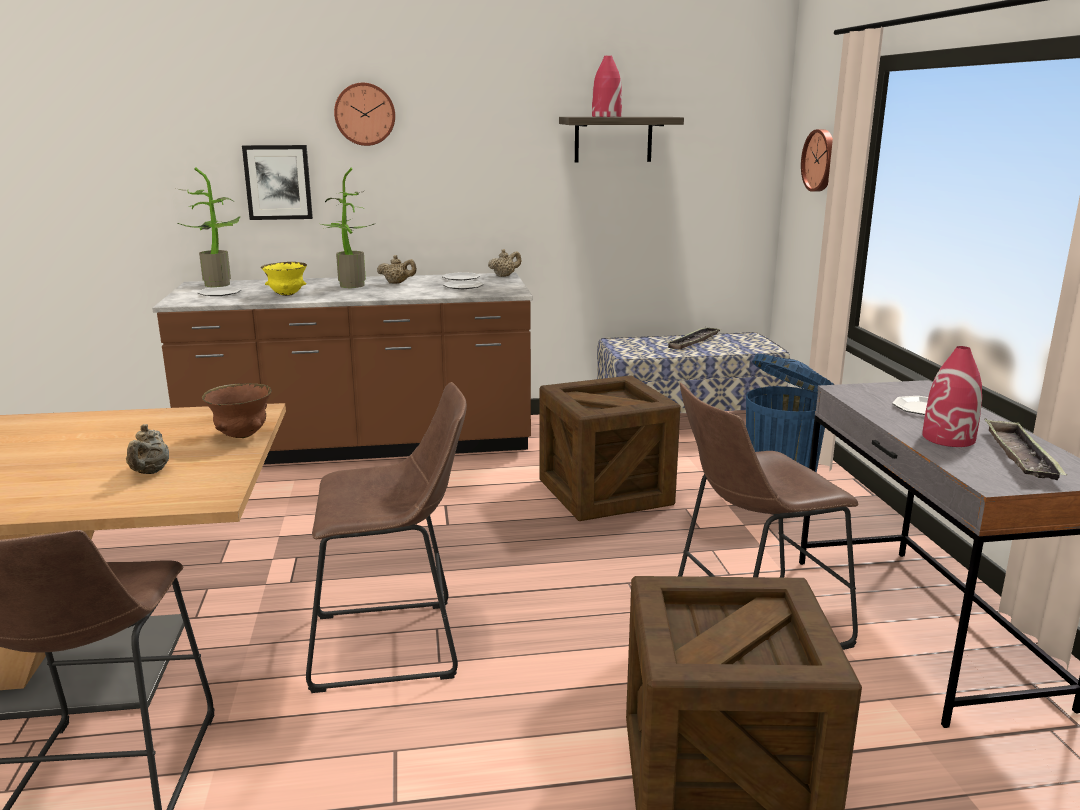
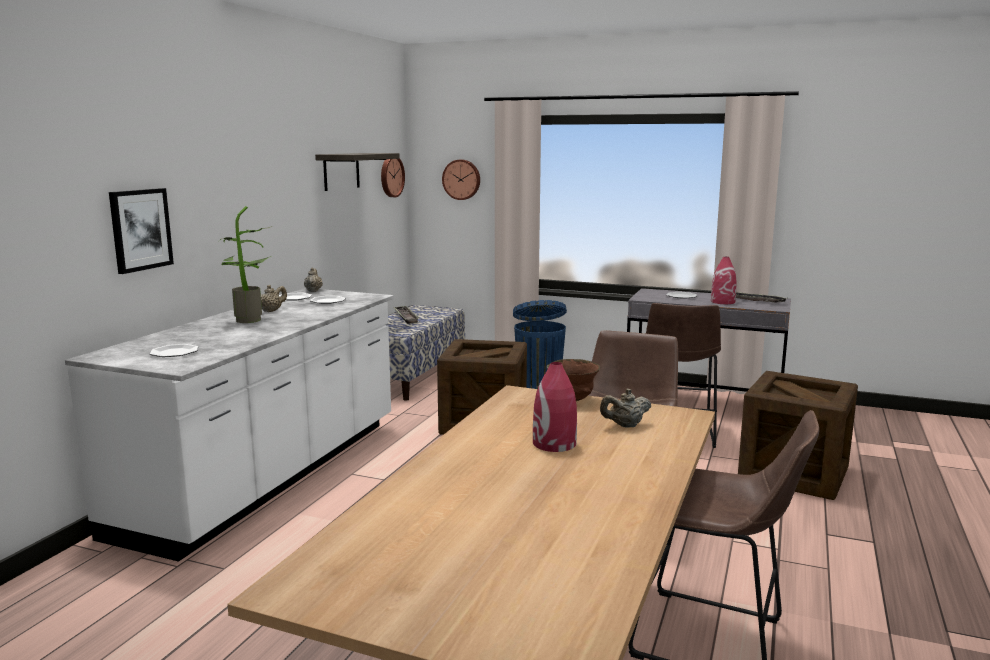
camera: 60 degrees left, 5 degrees down
(149, 472) = (625, 426): beige teapot -> beige teapot turned 135 degrees clockwise
(219, 284) = (121, 350): potted plant -> none
(287, 295) = (240, 337): yellow bowl -> none
(362, 445) = (268, 475): brown counter -> white counter
(365, 114) = (203, 155): wall clock -> wall clock (391, 176)
(606, 116) = (356, 153): red vase -> red vase (554, 444)

